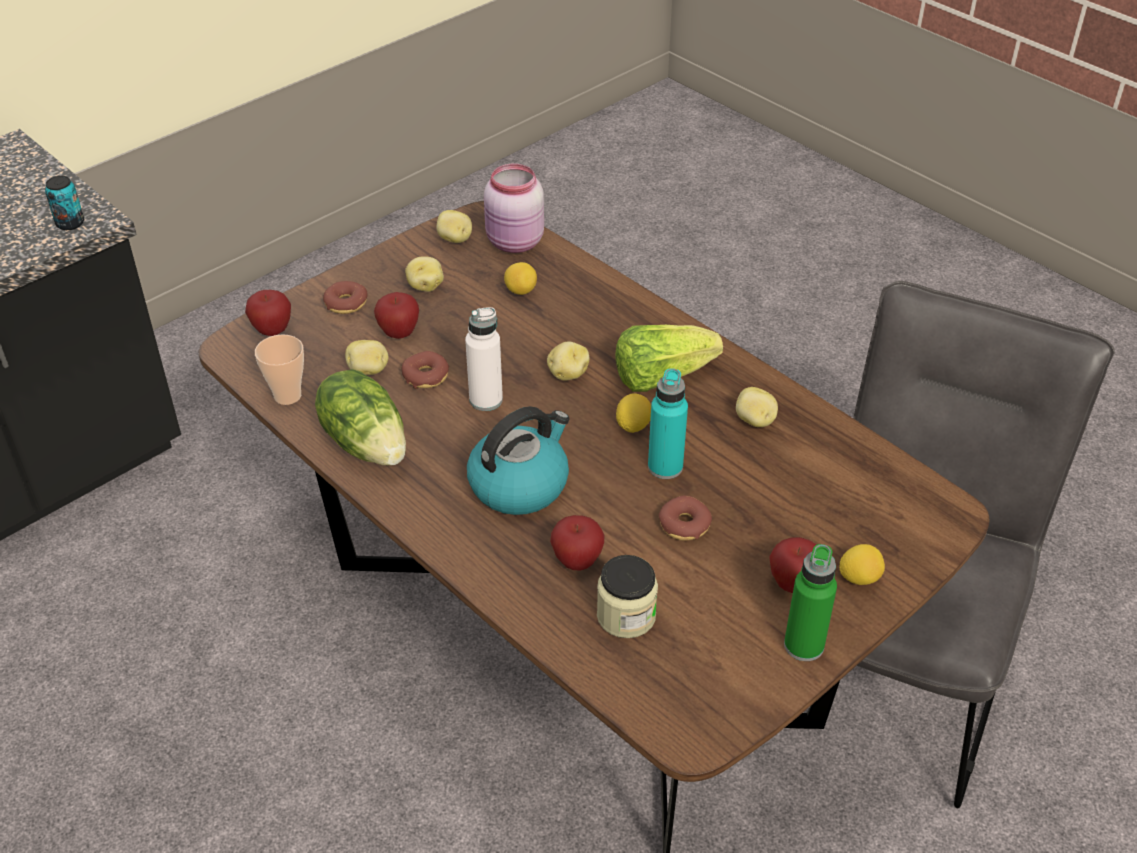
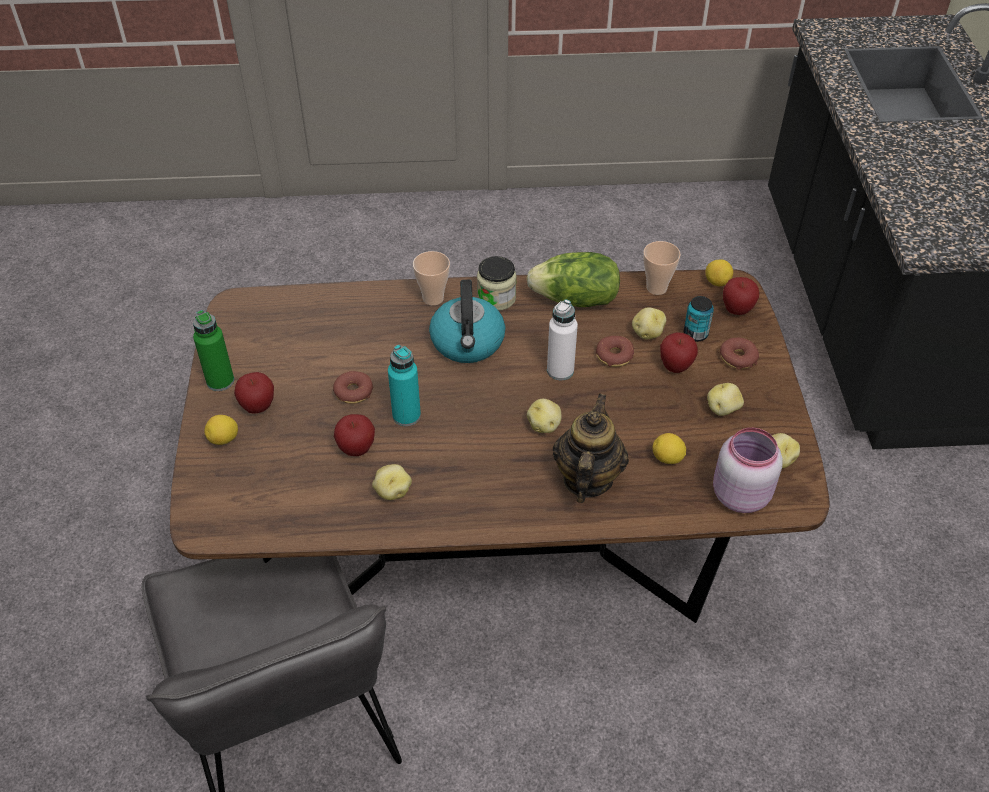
camera: 130 degrees right, 5 degrees up
(70, 223) = (926, 235): can -> can (695, 334)
(480, 555) = (433, 298): none -> cup
(577, 561) = (383, 331): apple -> apple (356, 449)
(596, 321) = (587, 479): none -> teapot
(626, 616) = (326, 327): jar -> jar (496, 298)
(633, 426) = (458, 425): lemon -> lemon (717, 282)
(661, 376) = (489, 473): lettuce -> none

